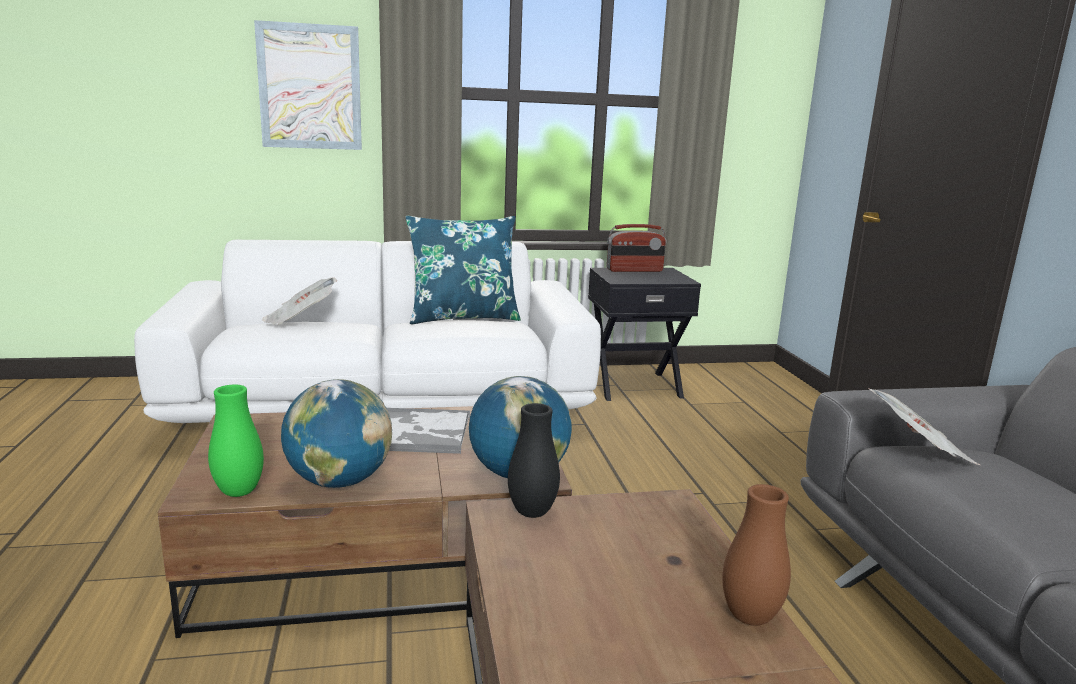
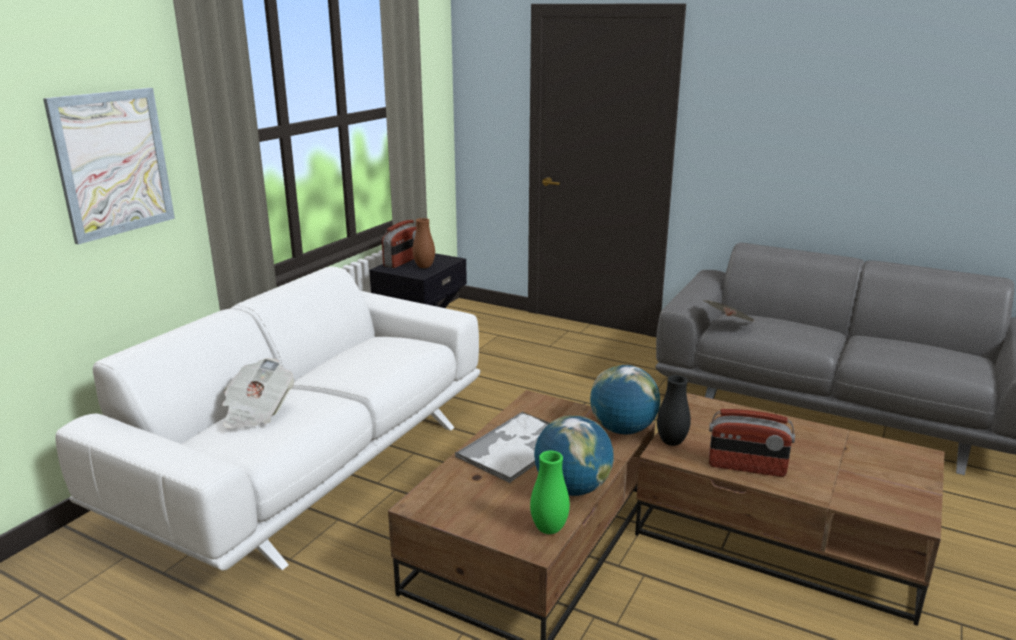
camera: 50 degrees left, 5 degrees up
(463, 317) = (348, 350): blue pillow -> none
(539, 587) = (746, 467): none -> radio
(750, 617) = (807, 429): brown vase -> brown vase (424, 267)

